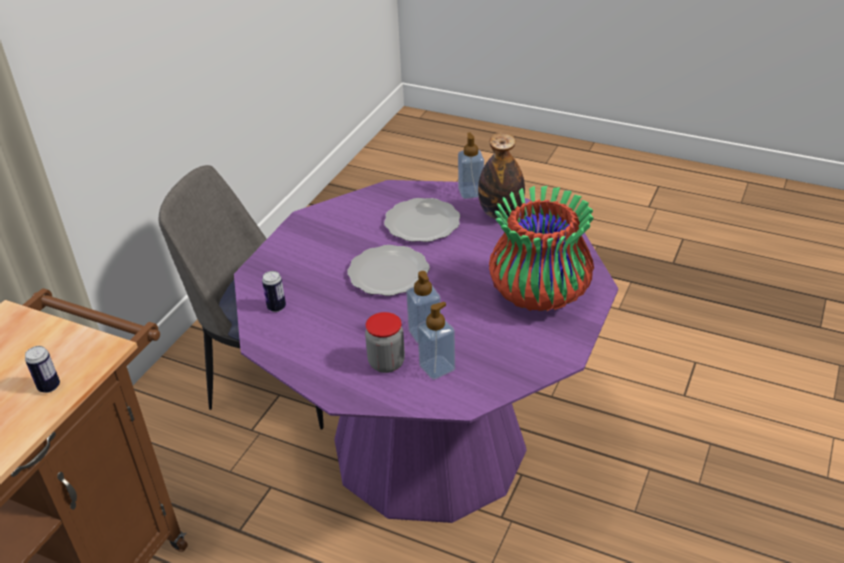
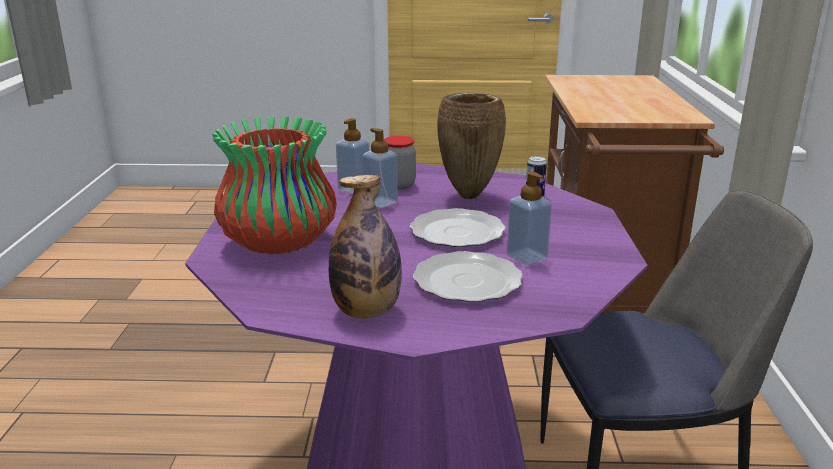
camera: 155 degrees right, 15 degrees down
(49, 386) = (592, 105): can -> none
(333, 323) = (469, 196): none -> brown vase
(471, 192) = (432, 332): soap dispenser -> soap dispenser (526, 257)

